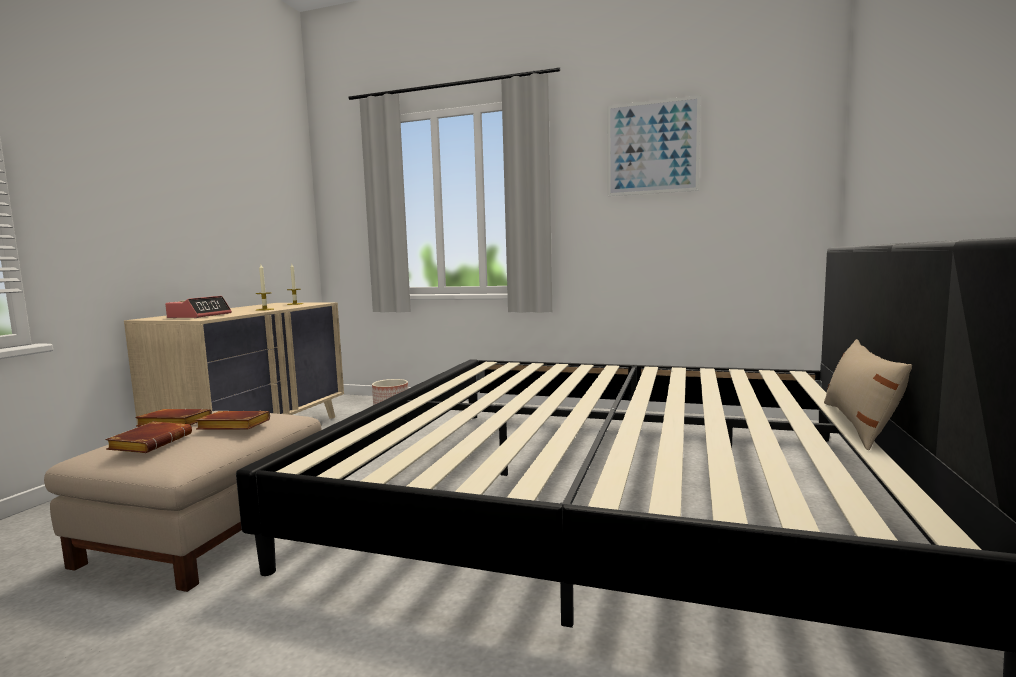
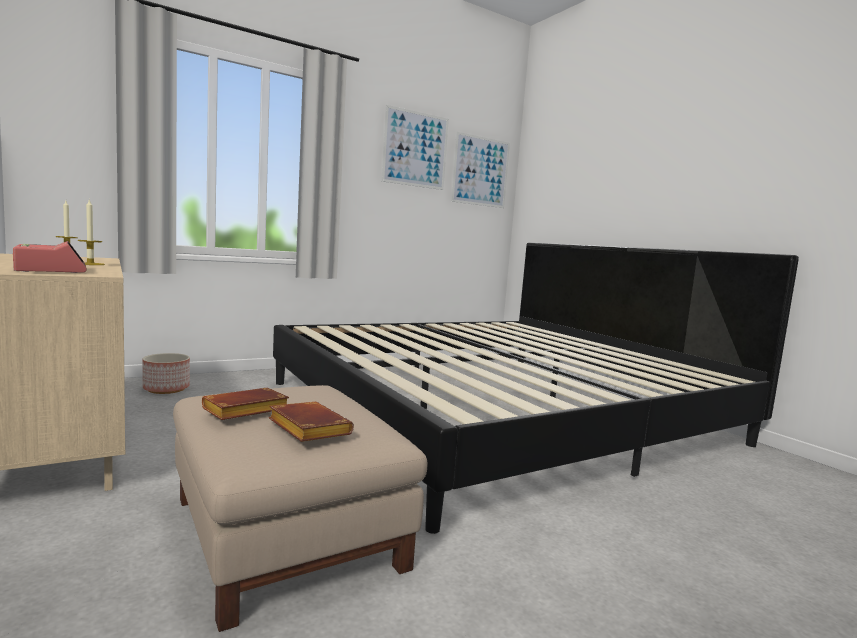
camera: 50 degrees left, 0 degrees up
(231, 427) = (325, 400): brown book -> none
(765, 152) = (480, 171): none -> picture
(859, 425) = (612, 346): beige pillow -> none

